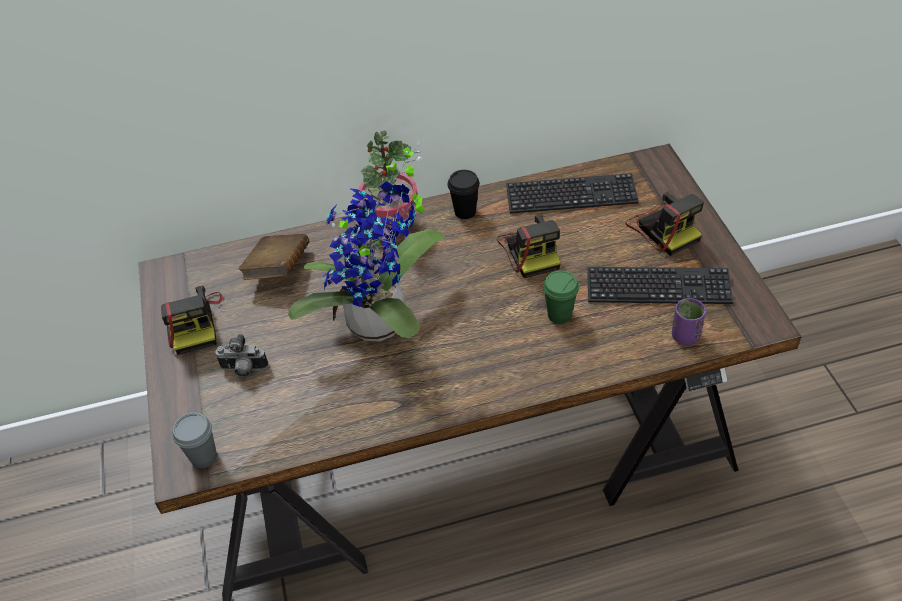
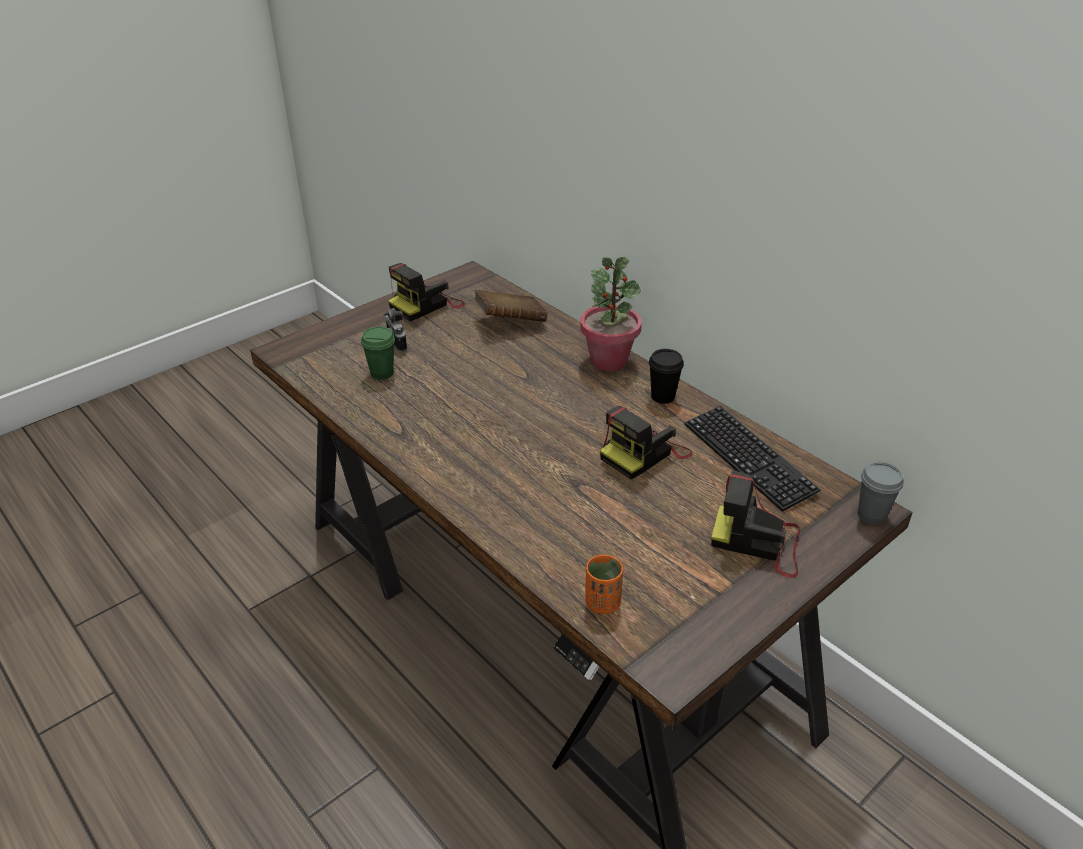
camera: 60 degrees right, 10 degrees down
(203, 457) = (299, 355): grey cup -> grey cup (871, 515)
(383, 326) = (482, 395): potted plant -> none
(559, 315) = (569, 498): green cup -> green cup (382, 373)
(658, 288) = (660, 562): keyboard -> none
(663, 228) = (758, 543): camera -> camera turned 75 degrees clockwise
(685, 336) = (602, 603): purple cup -> orange cup

